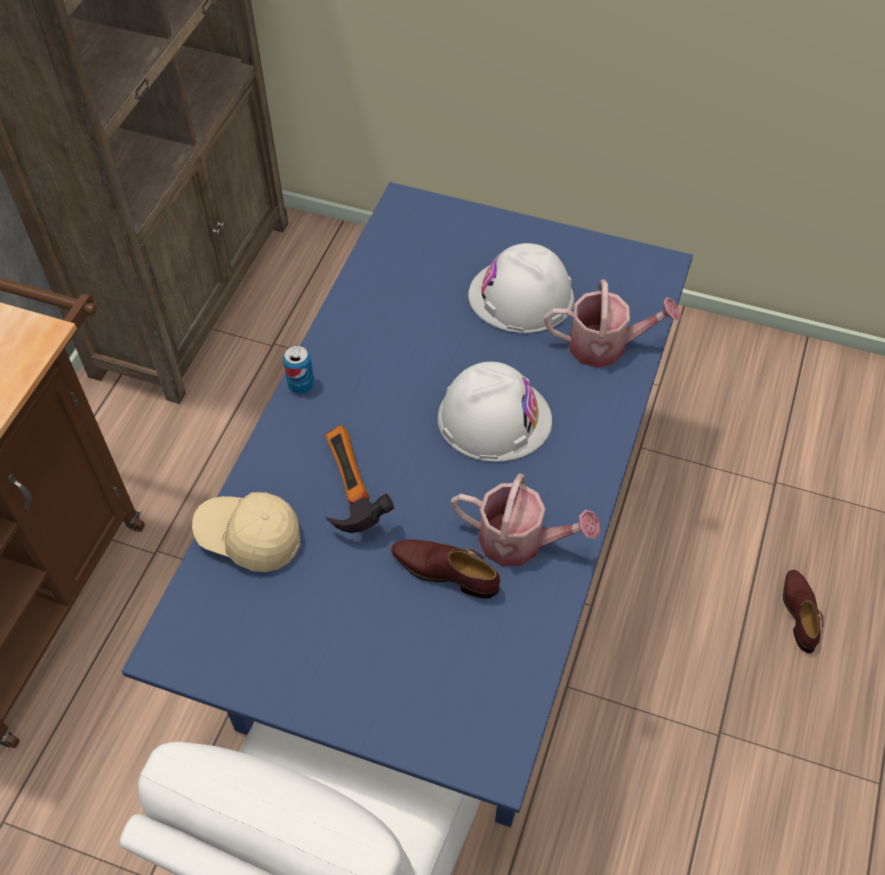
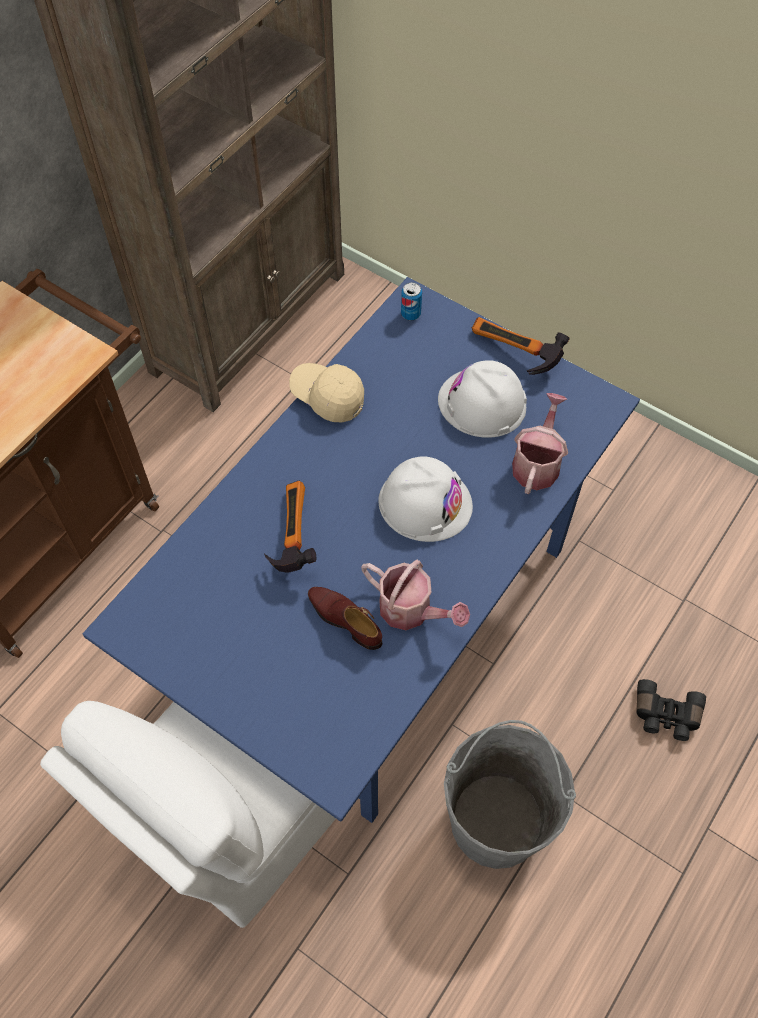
camera: 15 degrees right, 5 degrees up
(249, 538) = (205, 554): beige cap -> beige cap (327, 397)
(301, 385) = (281, 438): can -> can (411, 314)
(537, 239) = (512, 355): none -> hammer
(606, 346) = (537, 463): watering can -> watering can turned 90 degrees counterclockwise
(654, 782) = (496, 820): none -> grey bucket
(799, 613) = (666, 716): brown shoe -> black binoculars

